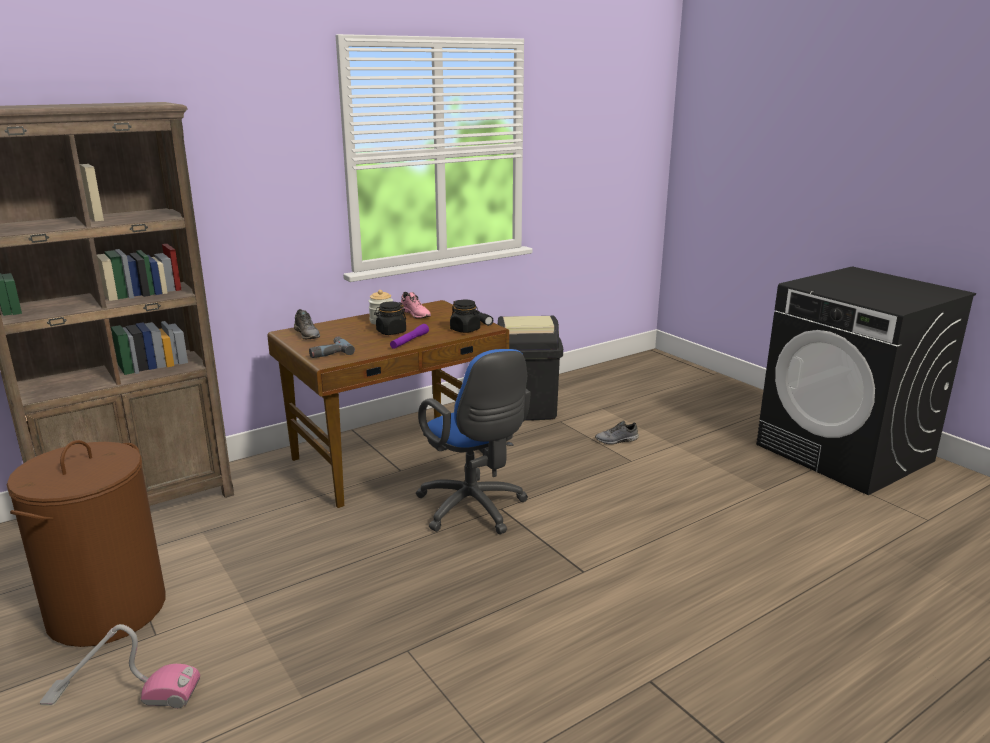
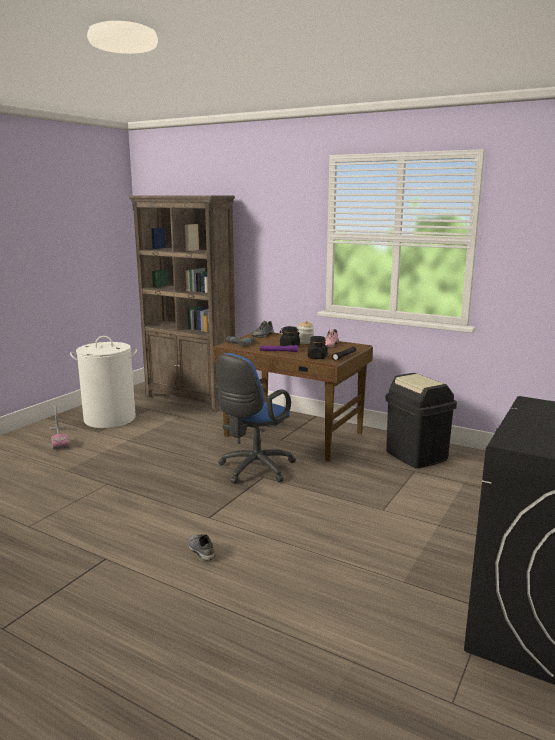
camera: 65 degrees right, 5 degrees down
(107, 610) = (109, 419): brown laundry basket -> white laundry basket
(616, 440) = (411, 498): grey shoe -> grey shoe (200, 551)

